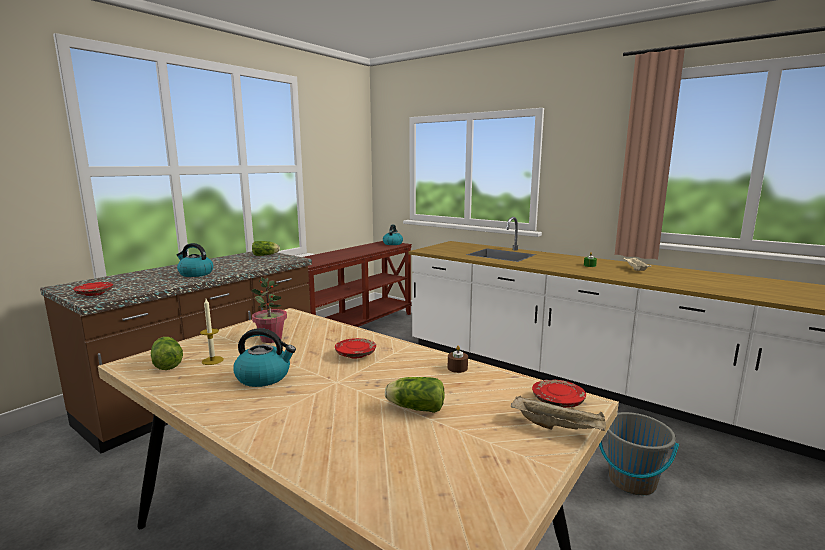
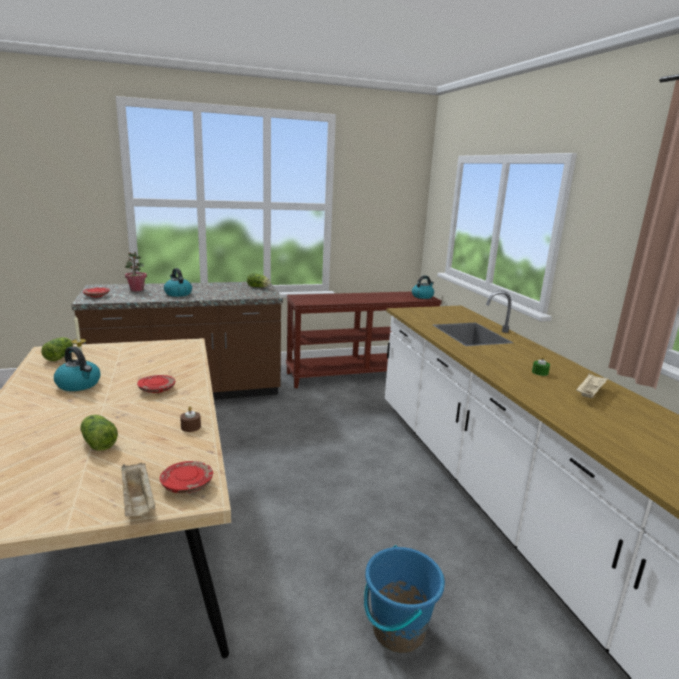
camera: 35 degrees right, 5 degrees up
(271, 339) = (139, 359): potted plant -> potted plant (137, 290)
(631, 481) = (398, 630): grey bucket -> blue bucket

